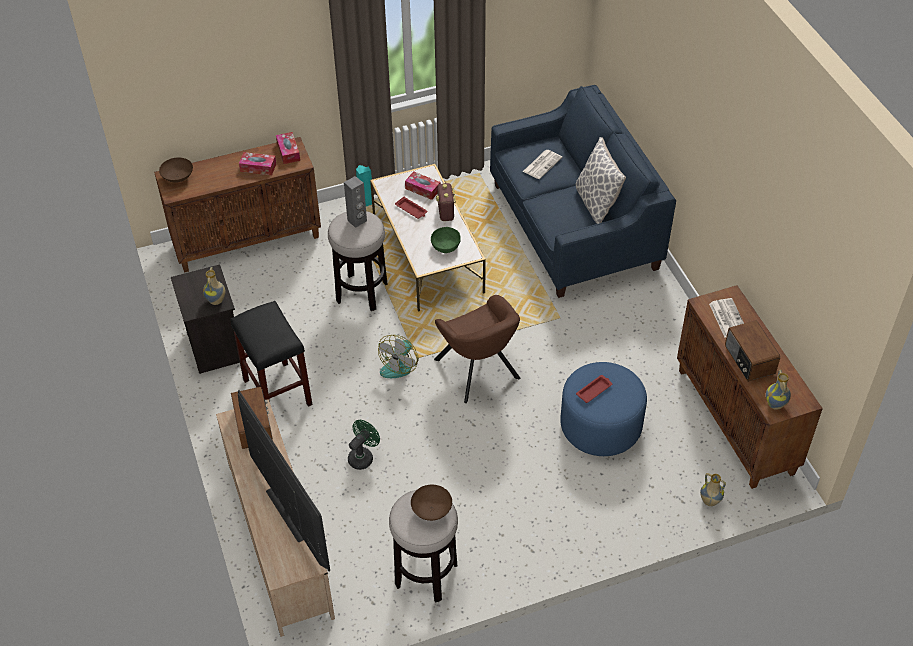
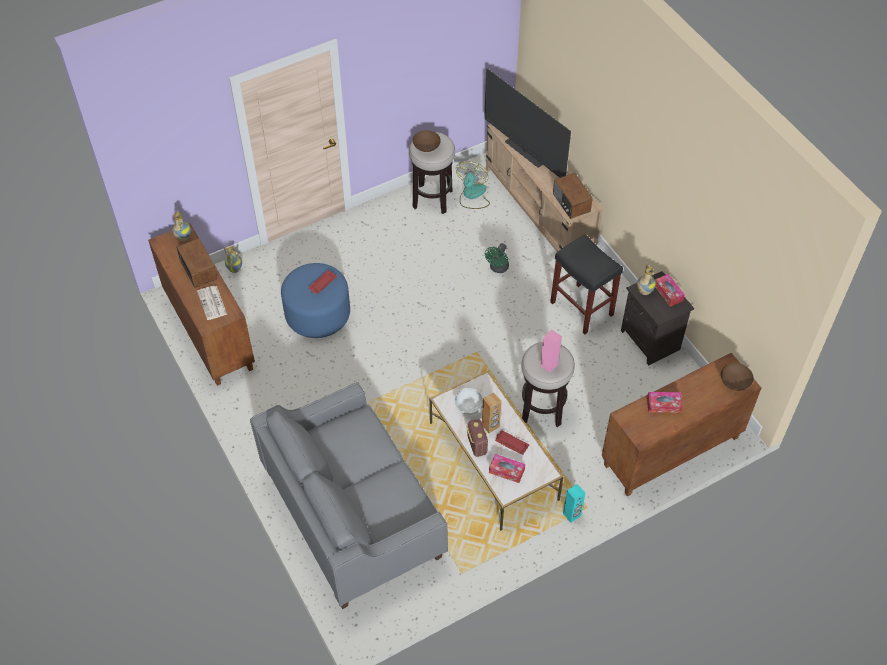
camera: 170 degrees right, 5 degrees up
(288, 152) = (642, 428): tissue box -> tissue box (668, 293)
(357, 221) = (548, 365): grey speaker -> pink speaker
(400, 364) = (489, 345): fan -> fan (472, 195)
(427, 227) = (490, 426): none -> brown speaker
(445, 246) = (469, 406): green bowl -> white bowl
(479, 372) = (422, 347): brown armchair -> none
(542, 164) = (387, 498): newspaper -> none
(574, 226) = (352, 513): blue sofa -> grey sofa
(596, 202) = (328, 456): pillow -> none

